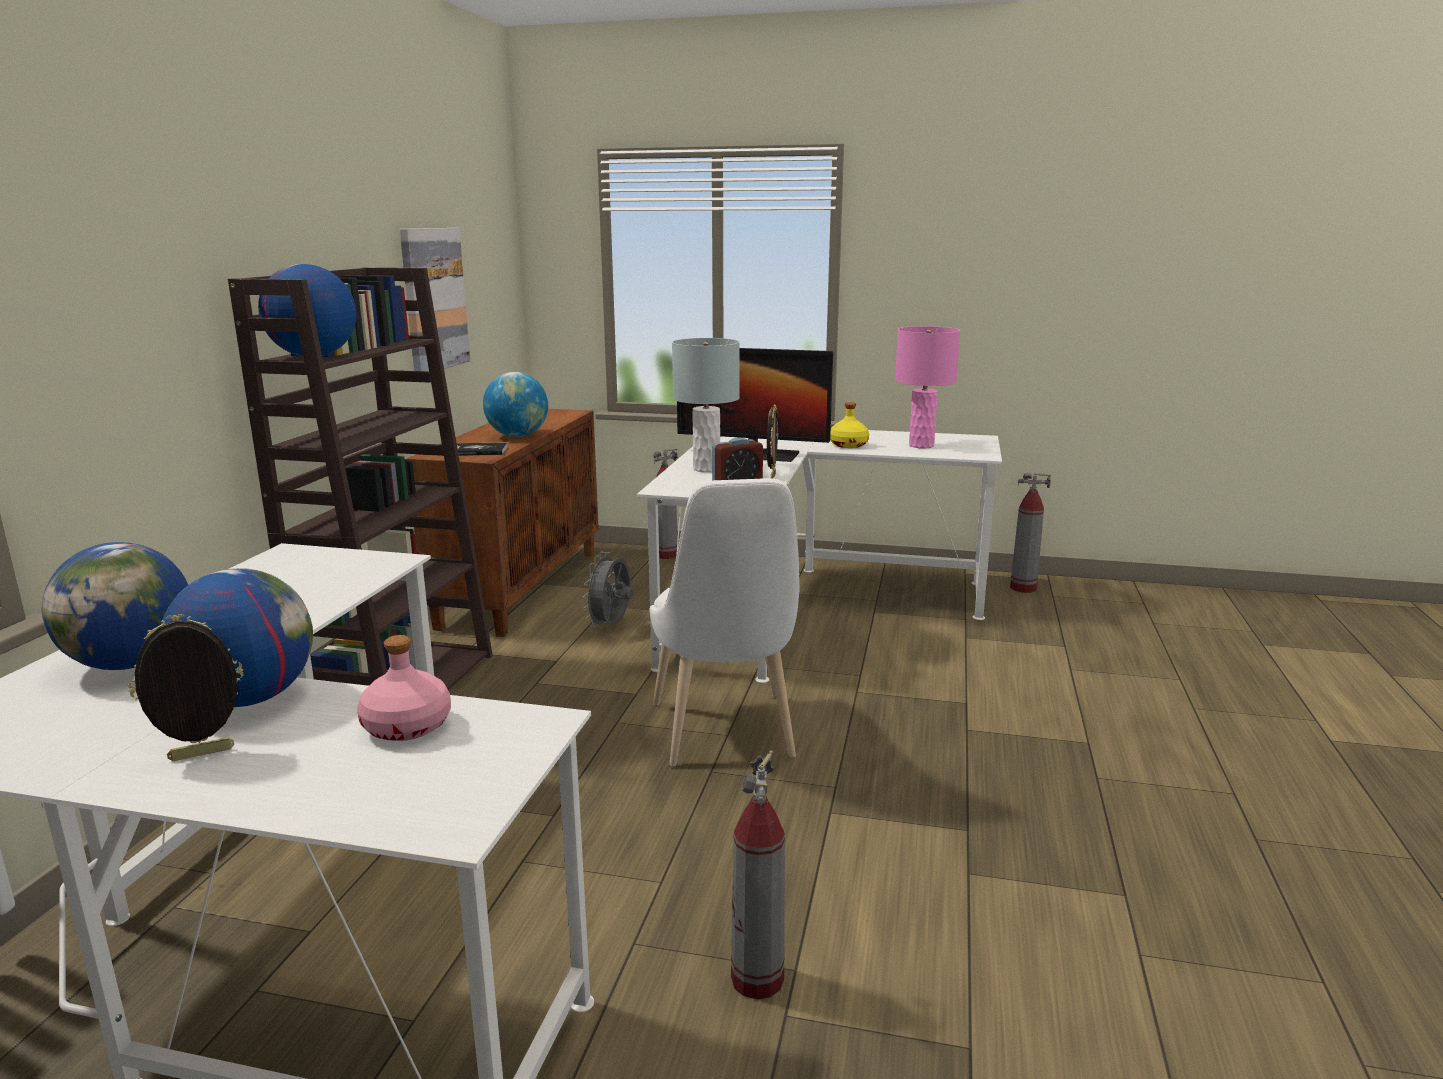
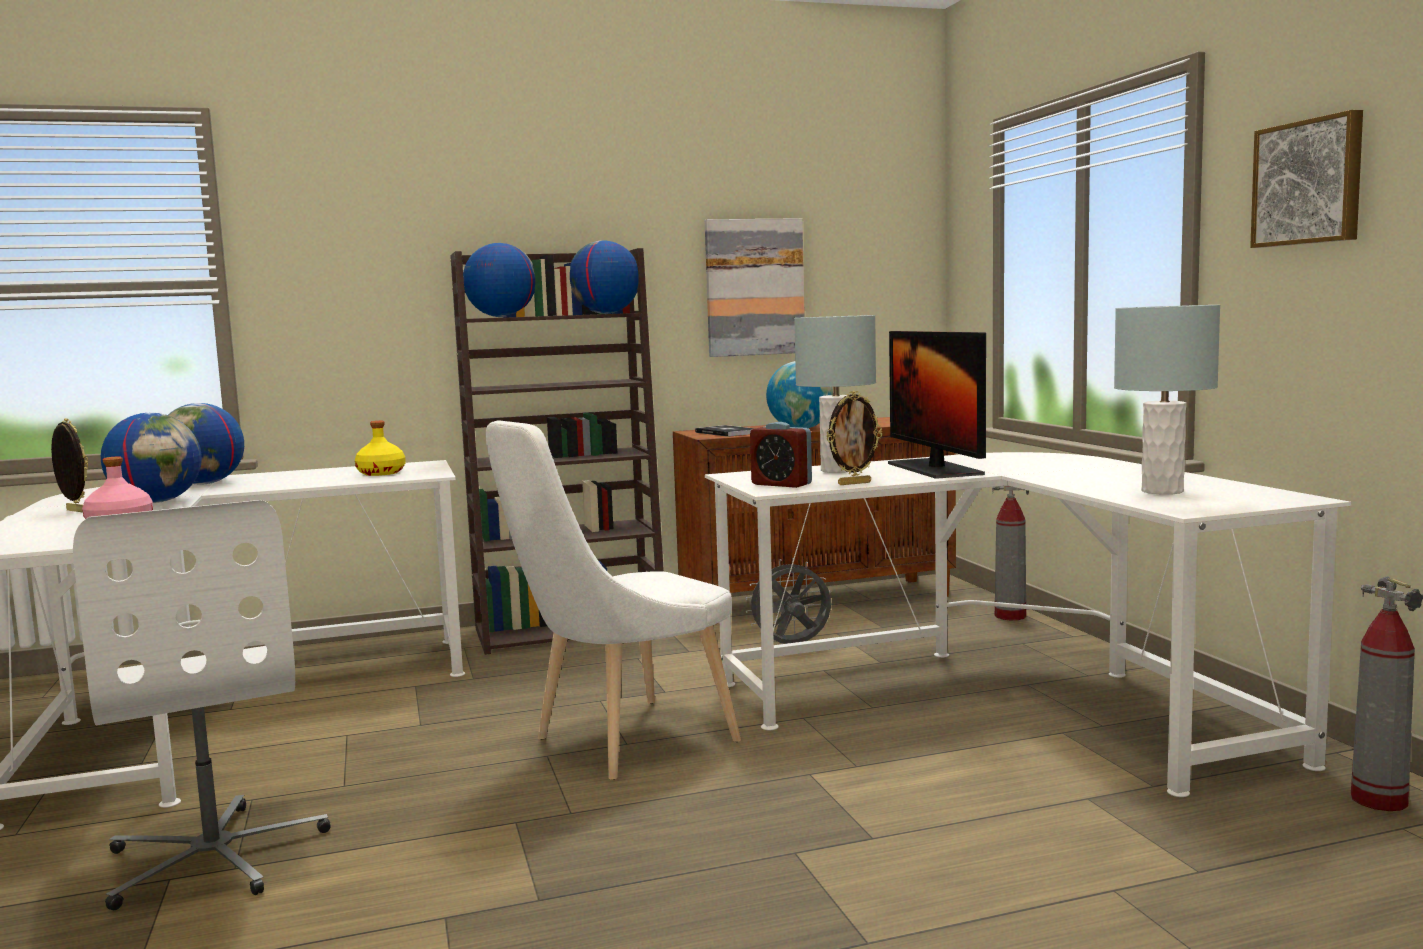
camera: 60 degrees right, 10 degrees down
(393, 342) = (605, 313): none -> globe
(757, 980) = (215, 856): fire extinguisher -> white office chair
(849, 445) = (1075, 478): yellow bottle -> yellow bottle (381, 473)
(921, 445) = (1162, 491): pink table lamp -> grey table lamp
(936, 246) = (1309, 182): none -> picture

